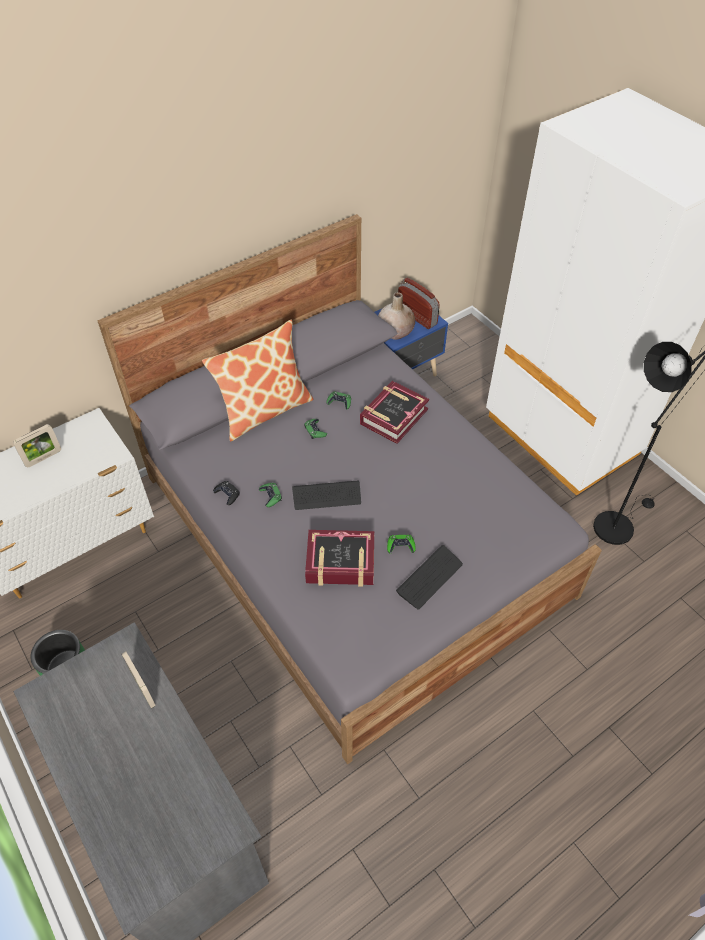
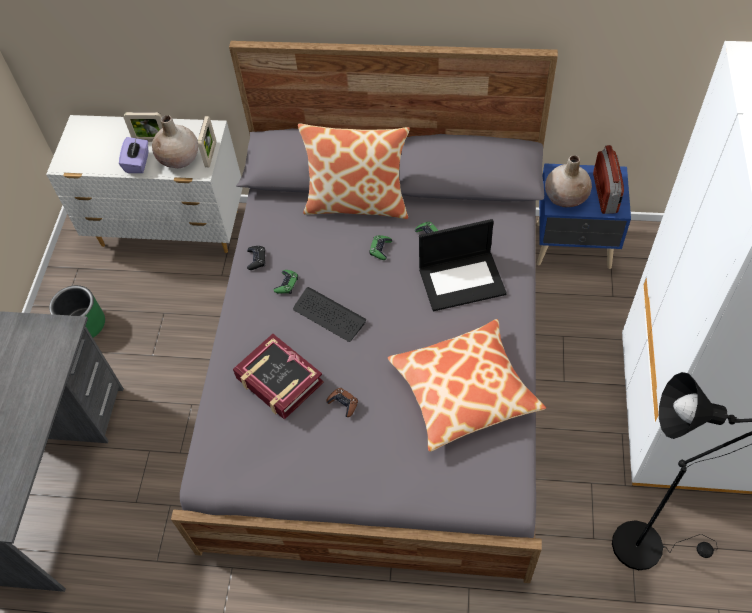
camera: 45 degrees right, 5 degrees up
(50, 481) = (138, 163): none -> purple tissue box
(87, 457) = (179, 159): none -> beige vase
(143, 689) = (44, 372): picture frame -> picture frame (211, 155)
(393, 416) = (462, 280): book -> laptop
(400, 546) = (343, 403): green game controller -> brown game controller
(430, 578) = (338, 450): keyboard -> none
(468, 483) = (464, 391): none -> pillow

